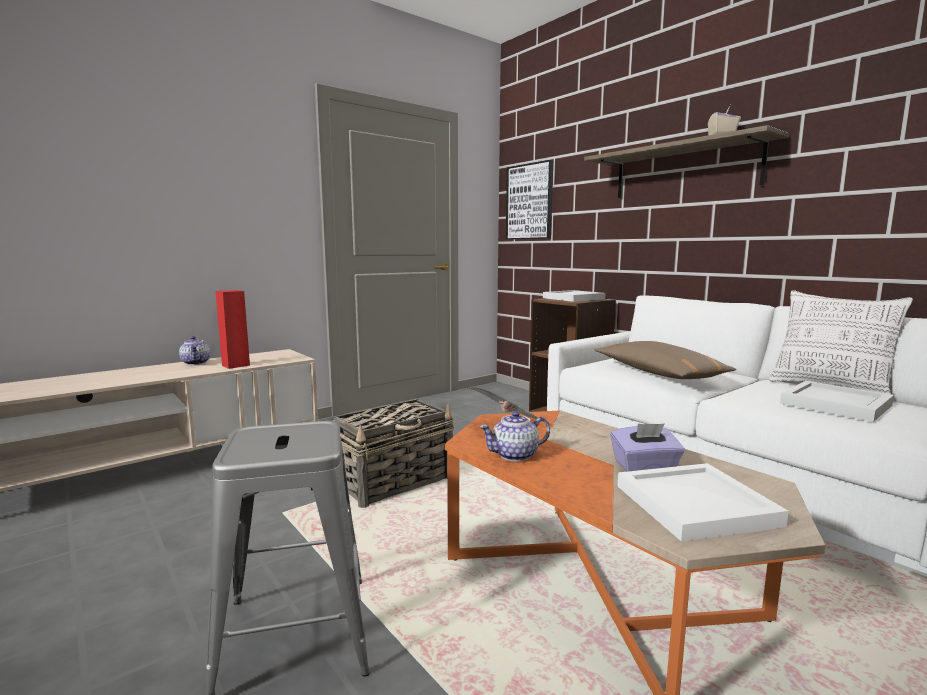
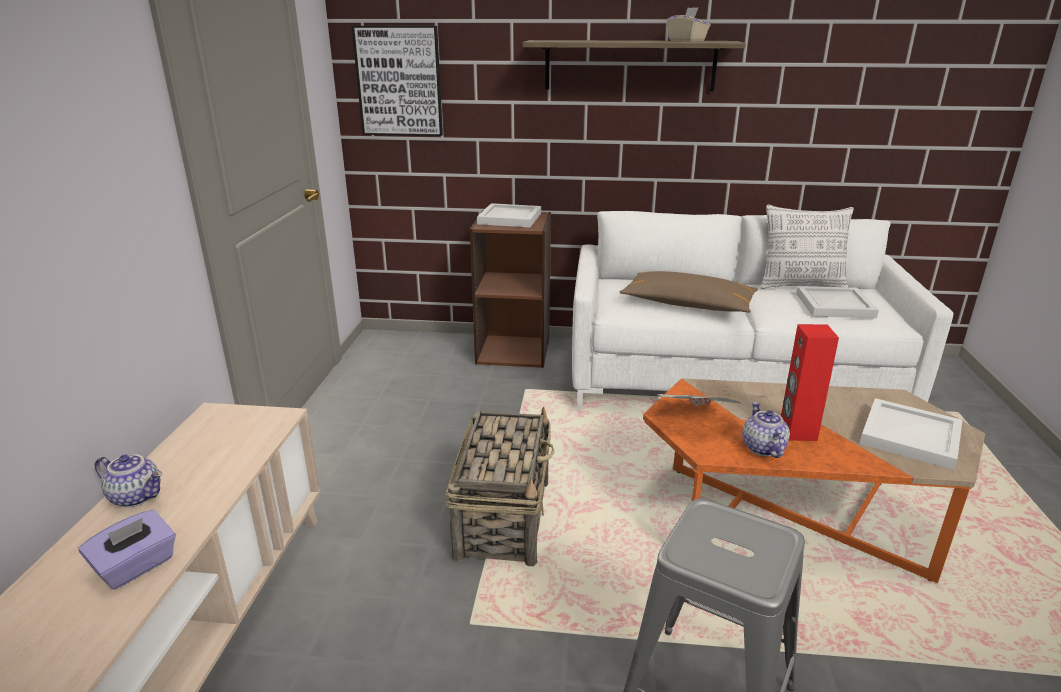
camera: 45 degrees left, 15 degrees up
(235, 365) = (224, 470): red speaker -> red speaker (797, 432)
(515, 455) = (762, 448): teapot -> teapot turned 150 degrees clockwise
(645, 467) = (837, 416): purple tissue box -> purple tissue box (136, 567)

